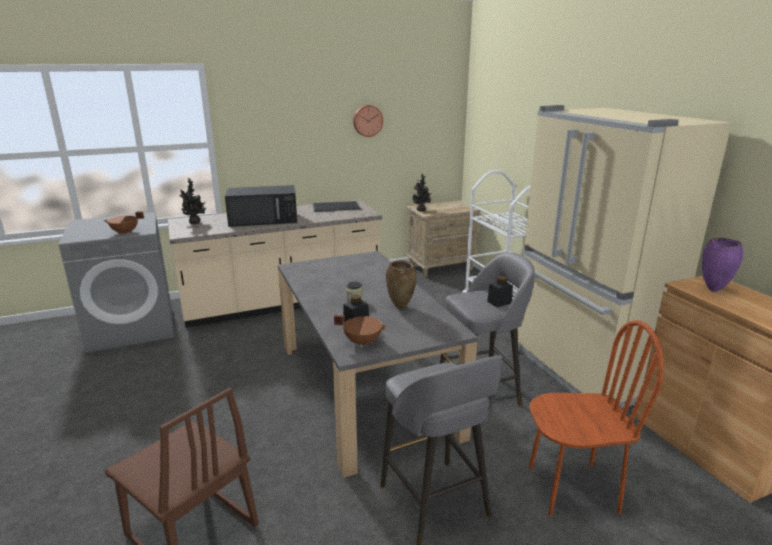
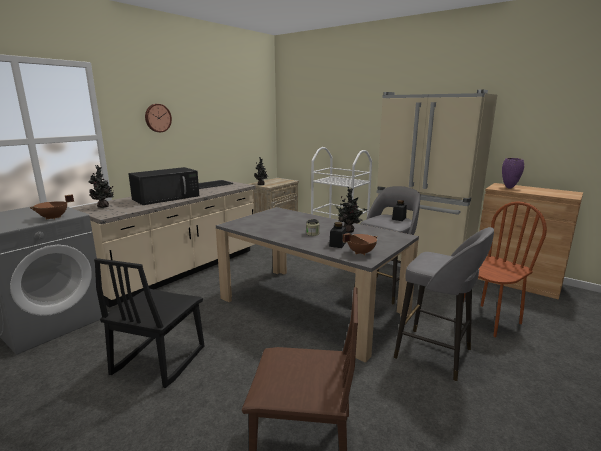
camera: 30 degrees left, 5 degrees down
(168, 397) = (158, 360): none -> black chair
(367, 120) = (218, 118): wall clock -> wall clock (157, 118)
(401, 307) = (349, 231): brown vase -> potted plant

